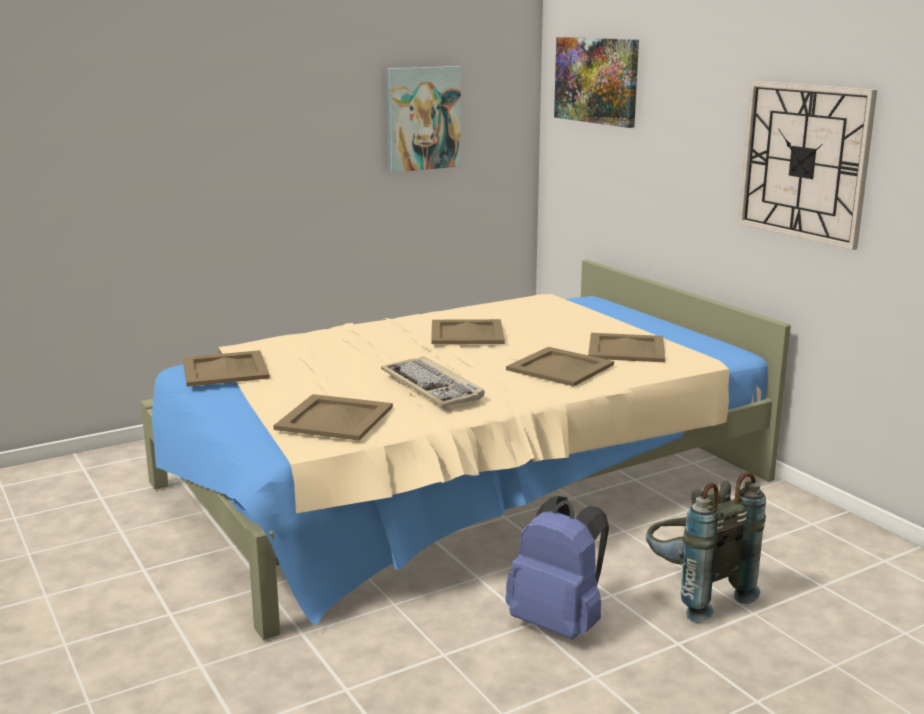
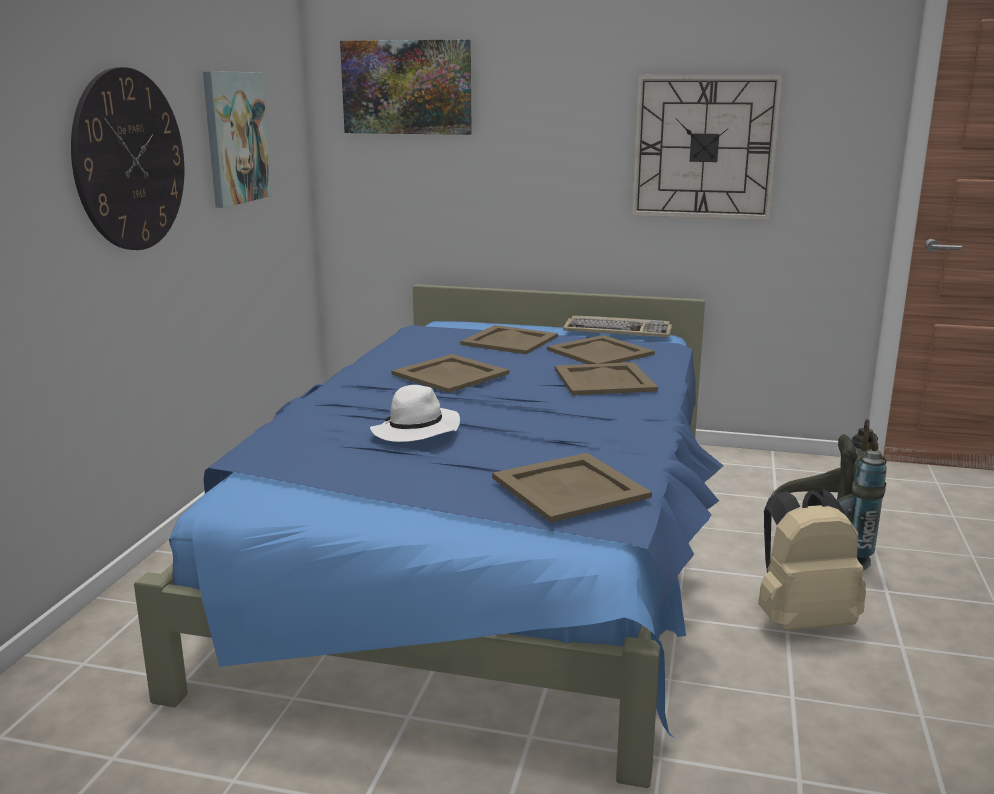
camera: 45 degrees left, 0 degrees up
(224, 369) = (303, 487): beige tray -> beige tray (510, 341)
(291, 133) = (130, 160): none -> wall clock
(346, 360) = (416, 432): none -> white hat
(433, 386) = (563, 427): keyboard -> keyboard (618, 331)
(459, 483) = (493, 545): beige bed -> blue bed
(559, 623) = (801, 620): blue backpack -> beige backpack

